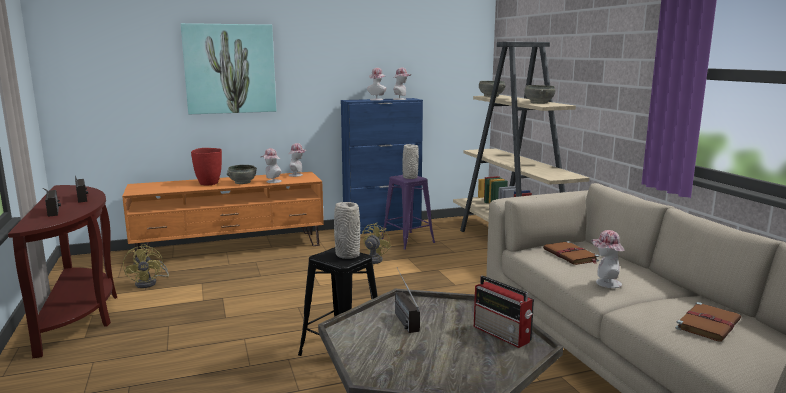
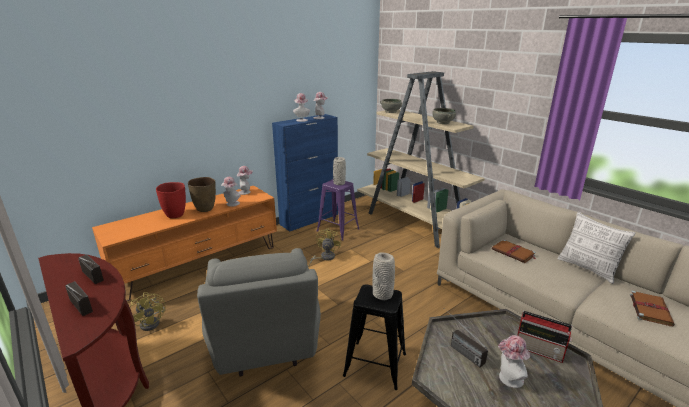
camera: 20 degrees left, 10 degrees up
(230, 69) = (176, 106): picture -> none
(240, 317) = (265, 344): none -> grey armchair
(242, 182) = (205, 209): grey bowl -> brown vase
(605, 283) = (558, 279): hat -> hat (508, 379)
(665, 281) = (587, 268): none -> pillow

